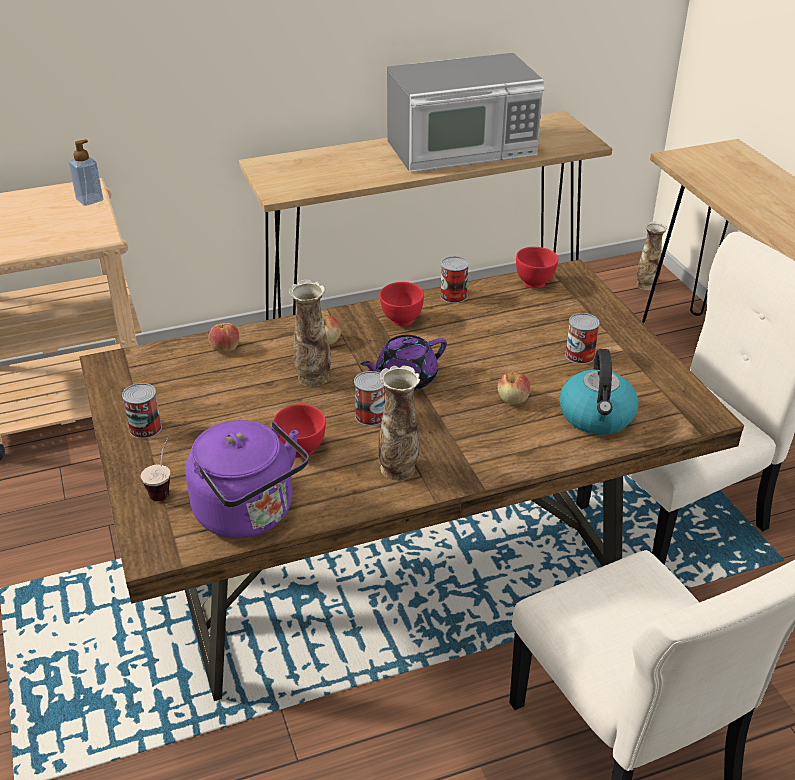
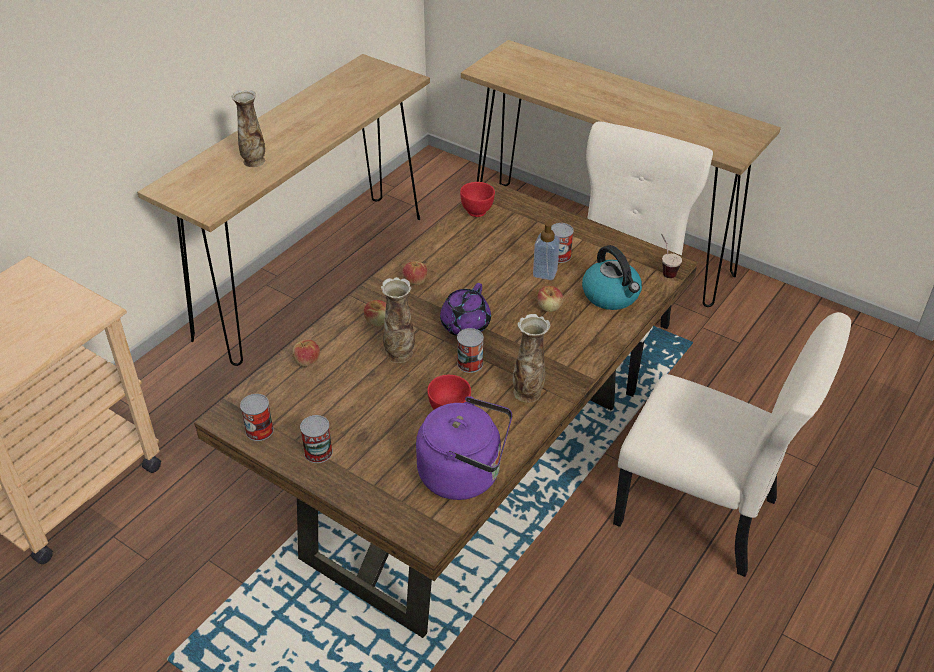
camera: 35 degrees left, 5 degrees up
(89, 200) = (44, 281): soap dispenser -> soap dispenser (545, 273)
(164, 487) = (384, 487): cup -> cup (665, 269)
(401, 320) = (415, 281): red bowl -> apple
(453, 295) = (431, 245): can -> can (259, 430)
(463, 149) = (319, 116): microwave -> none
(646, 284) = (451, 174): vase -> vase (254, 161)

